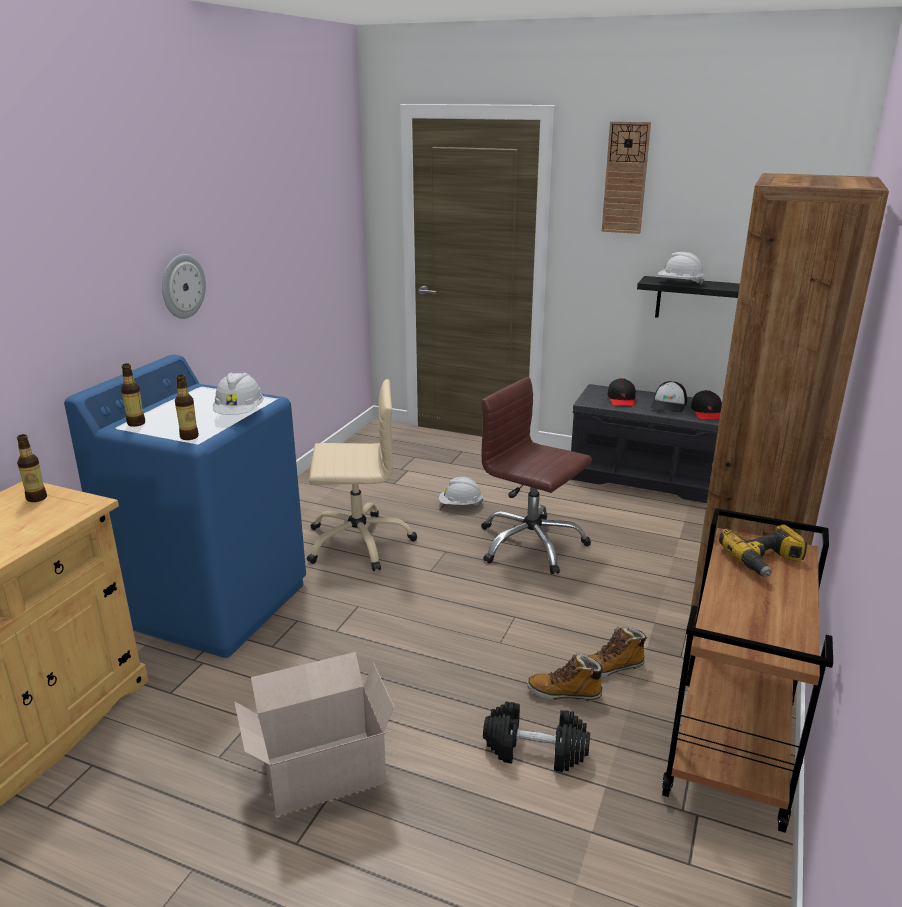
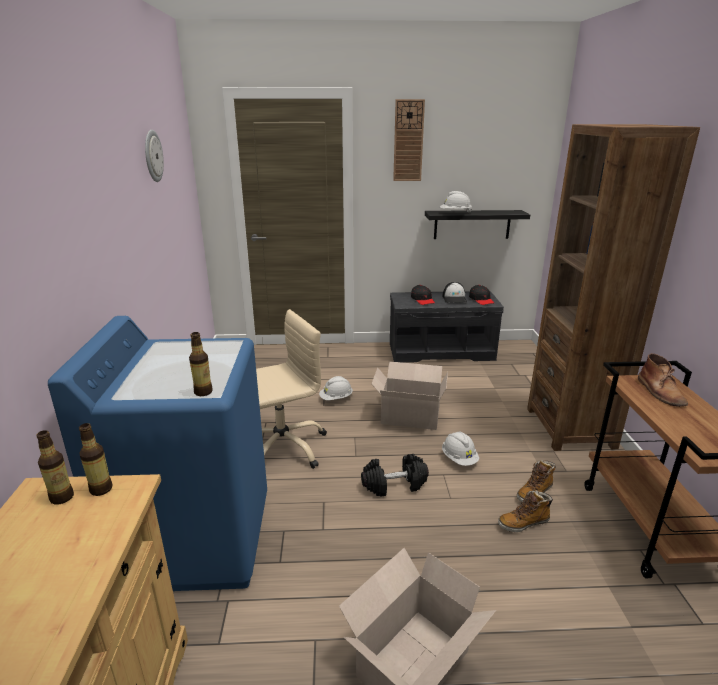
camera: 25 degrees left, 0 degrees up
(136, 423) = (130, 390): bottle -> bottle (101, 489)
(182, 286) = (107, 249): wall clock -> wall clock (152, 156)
(240, 414) = (226, 360): white hard hat -> white hard hat (459, 459)
(530, 544) = (408, 416): brown office chair -> cardboard box
(535, 751) = (544, 577): black dumbbell -> black dumbbell (394, 485)
(765, 561) = (660, 392): power drill -> brown boot

